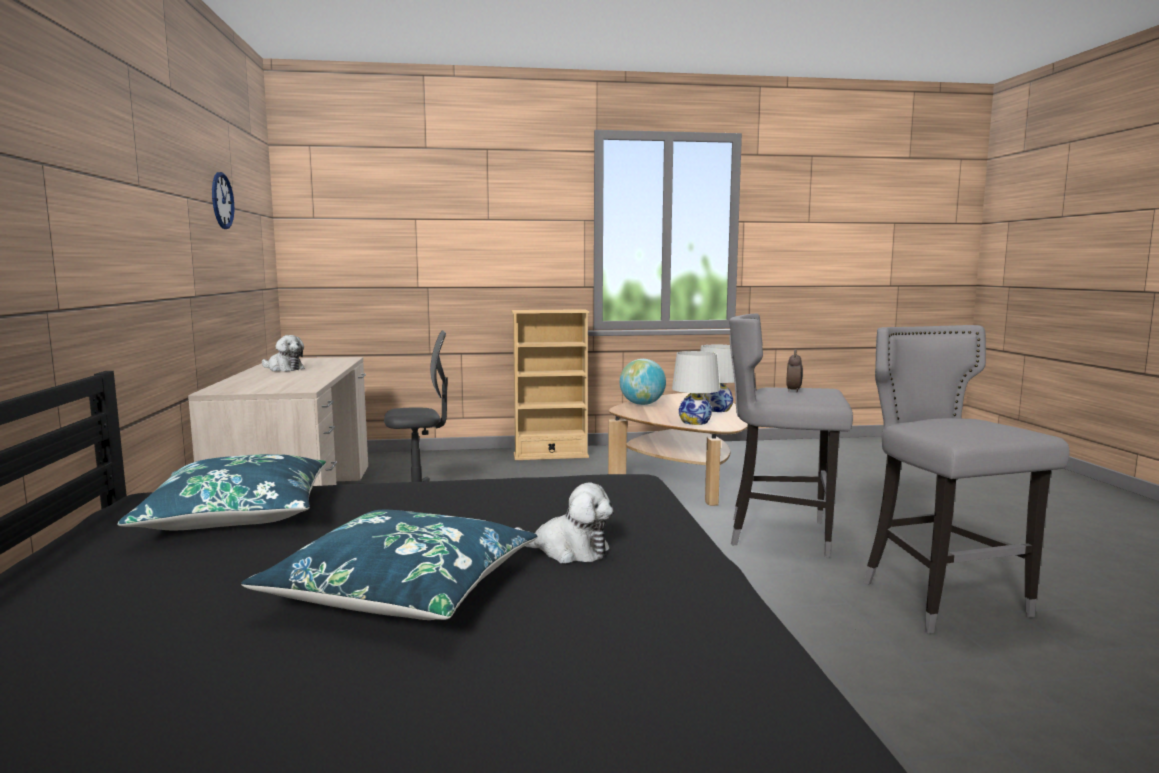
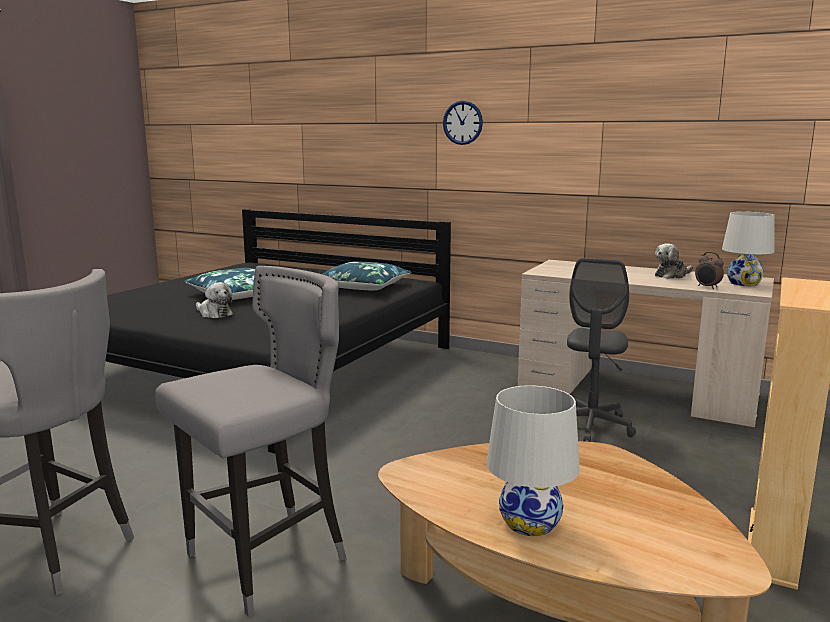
camera: 125 degrees right, 5 degrees up
(222, 200) = (674, 117): wall clock -> wall clock (462, 122)
(568, 550) = (214, 314): plush toy -> plush toy turned 105 degrees counterclockwise
(642, 404) = (639, 481): globe -> none
(695, 422) = (460, 466): white table lamp -> white table lamp (743, 283)
(794, 391) = (248, 380): alarm clock -> alarm clock (707, 287)

